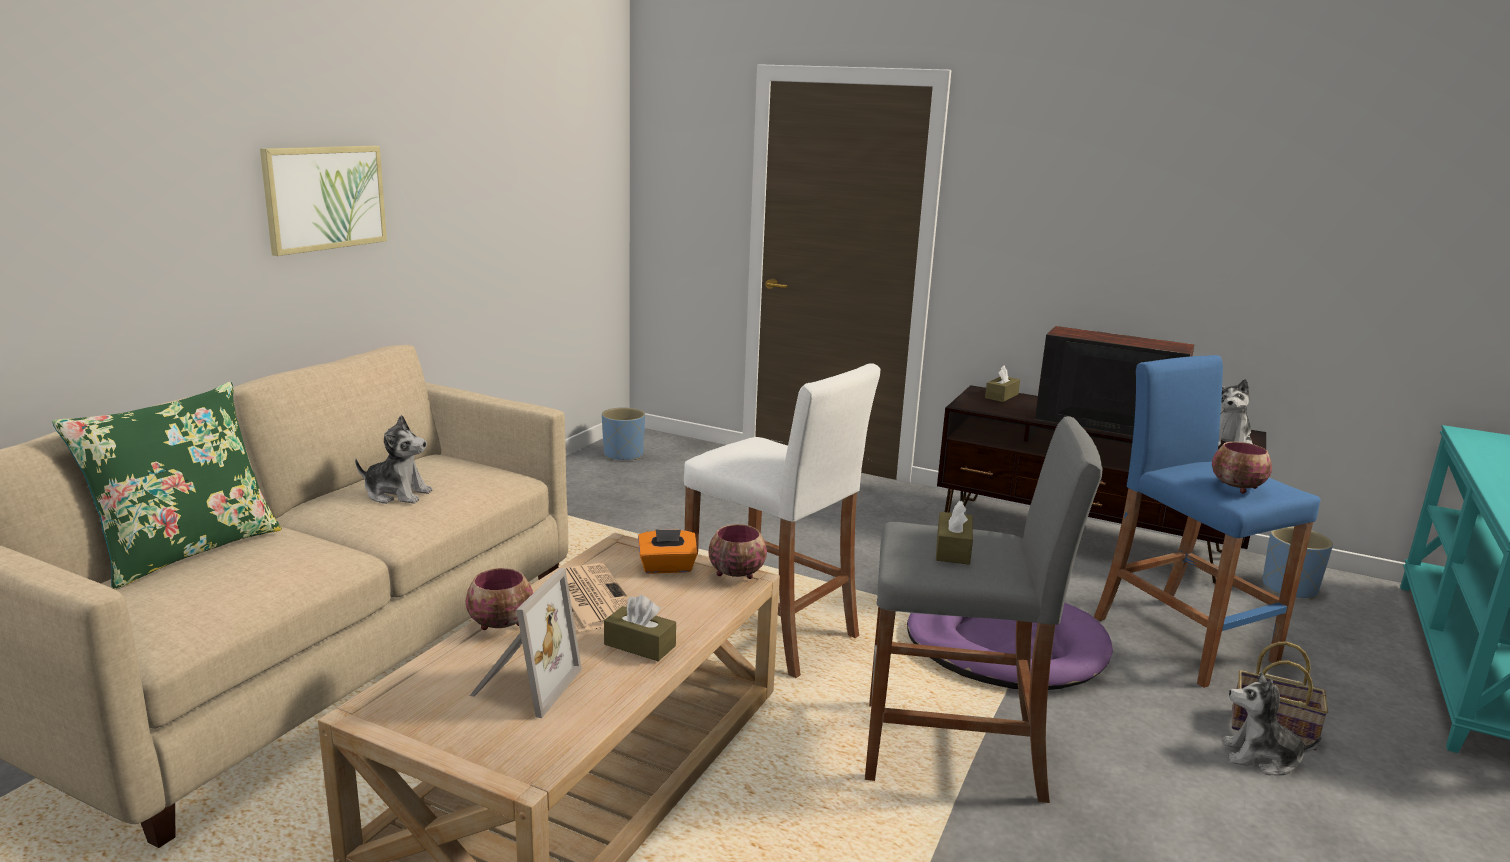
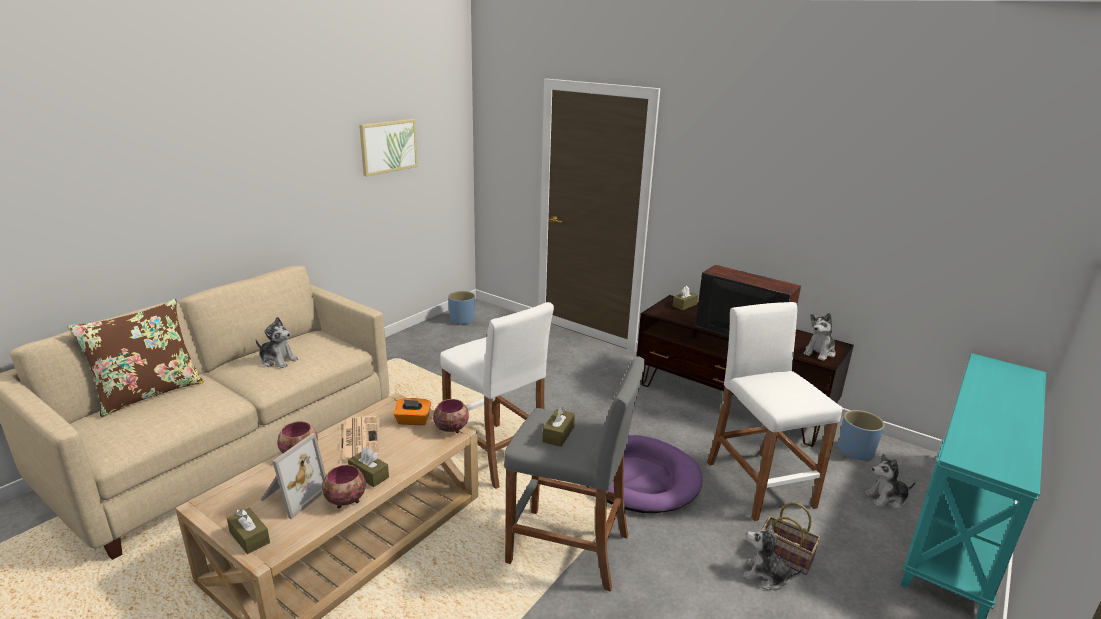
camera: 10 degrees right, 5 degrees up
(186, 551) = (149, 393): green pillow -> brown pillow
(325, 198) = (250, 180): picture -> picture (388, 146)
(483, 750) = (249, 537): none -> brown tissue box
(1182, 639) = (759, 484): blue stool -> white stool
(1237, 488) = (783, 397): bowl -> bowl (345, 501)
(1364, 643) = (886, 499): none -> plush toy

